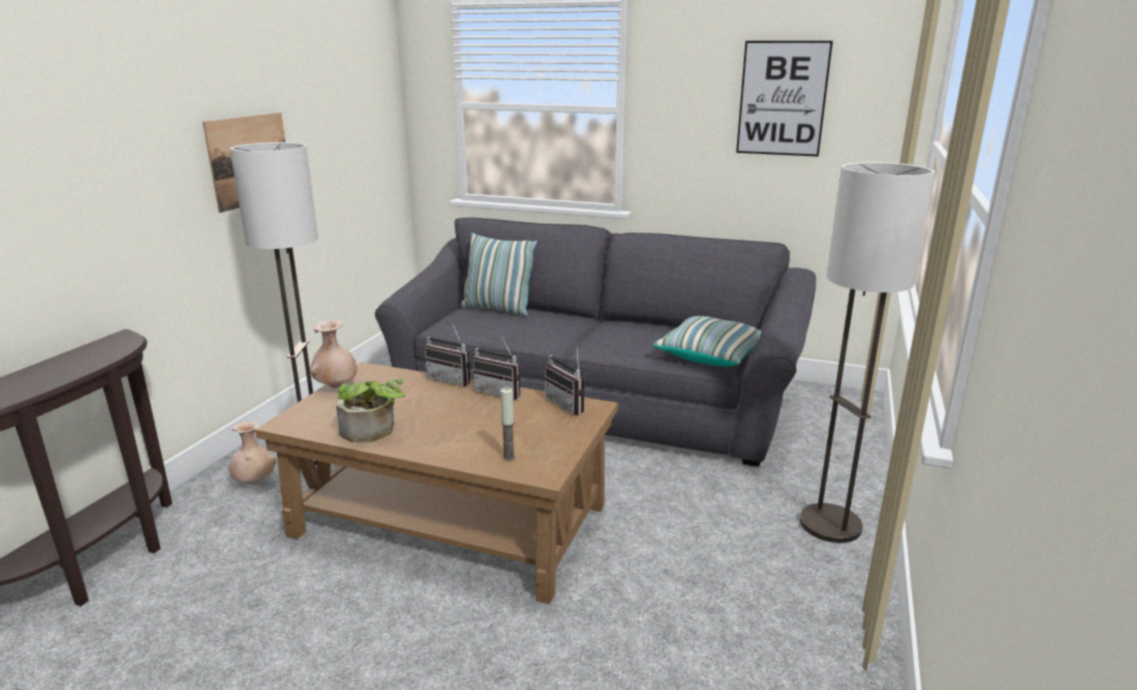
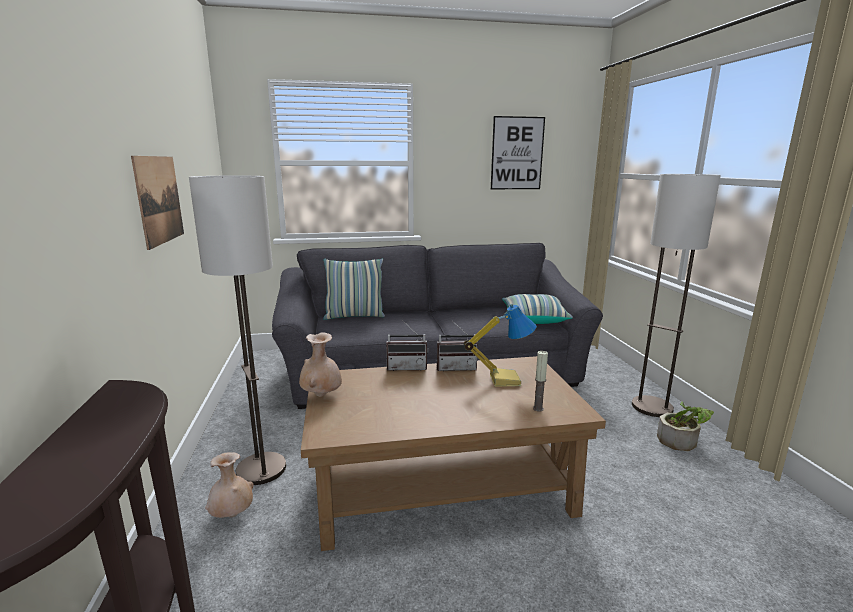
camera: 30 degrees left, 5 degrees down
(373, 432) = (411, 420): potted plant -> potted plant (682, 441)
(528, 418) = (504, 379): none -> table lamp
(569, 404) = (514, 364): radio -> none

